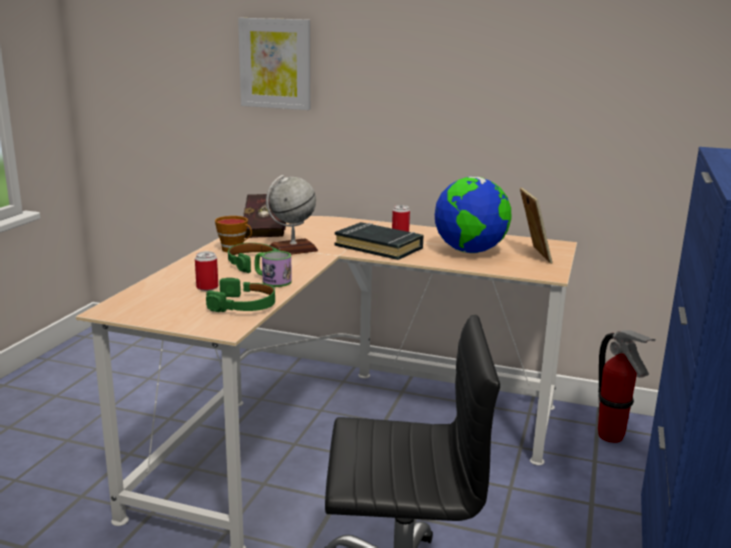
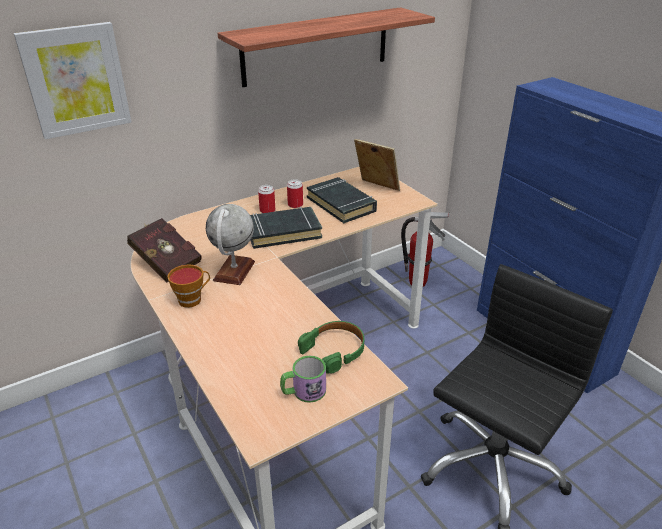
camera: 50 degrees left, 15 degrees up
(207, 287) = (270, 353): can -> can (295, 205)
(253, 263) = (242, 305): green headphones -> none
(272, 280) = (295, 313): mug -> mug (303, 391)
(470, 251) = (341, 204): globe -> black book
(515, 79) = (316, 46): none -> shelf

